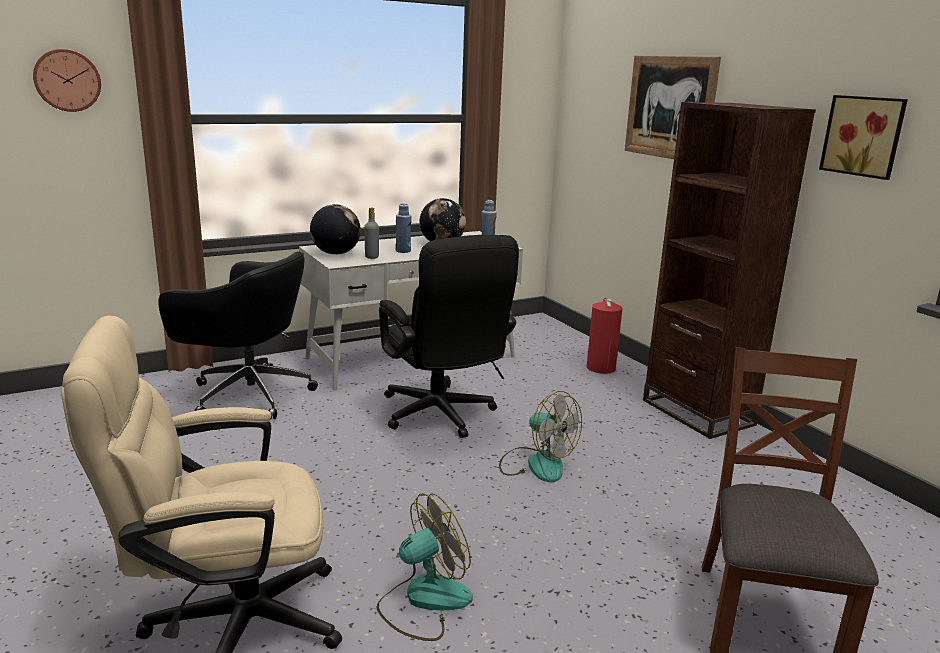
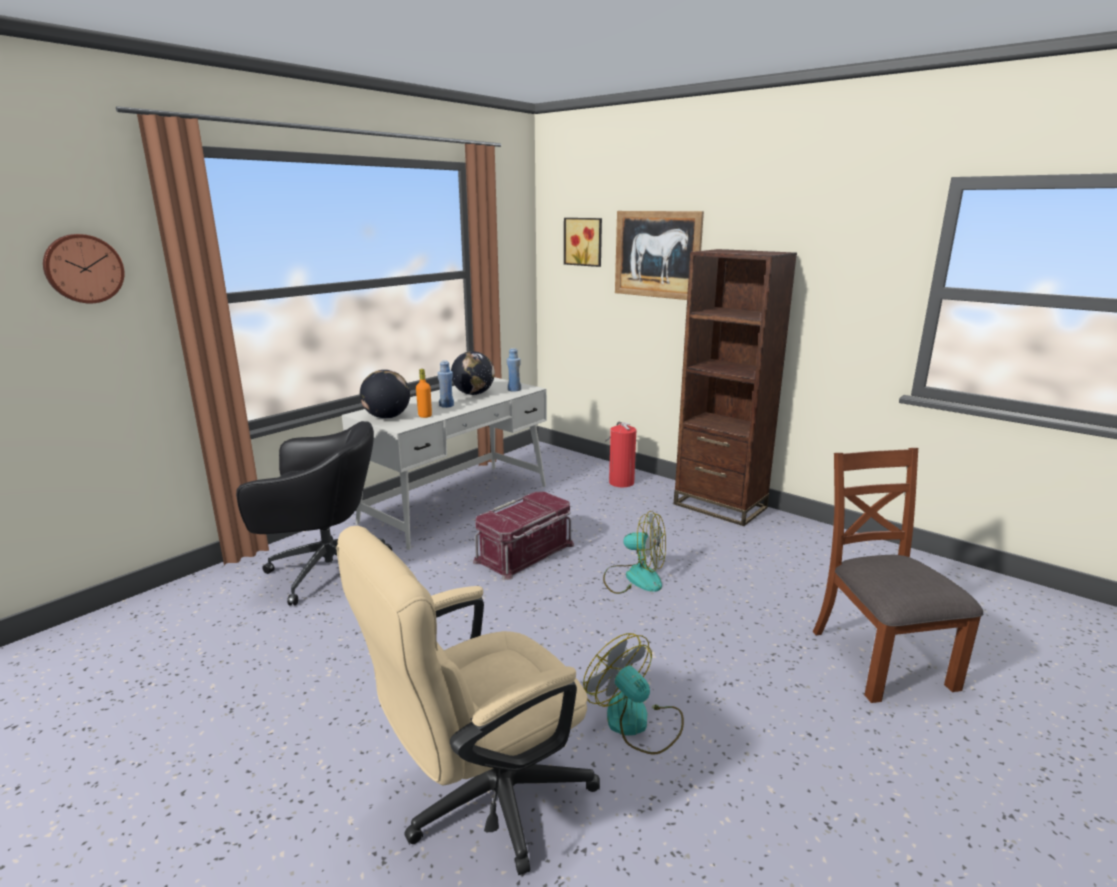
camera: 20 degrees left, 0 degrees up
(371, 257) = (425, 416): grey bottle -> orange bottle
(424, 600) = (636, 723): fan -> fan turned 75 degrees counterclockwise
(442, 416) = (525, 553): black office chair -> red storage box
(864, 136) = (840, 272): picture -> picture (584, 241)

